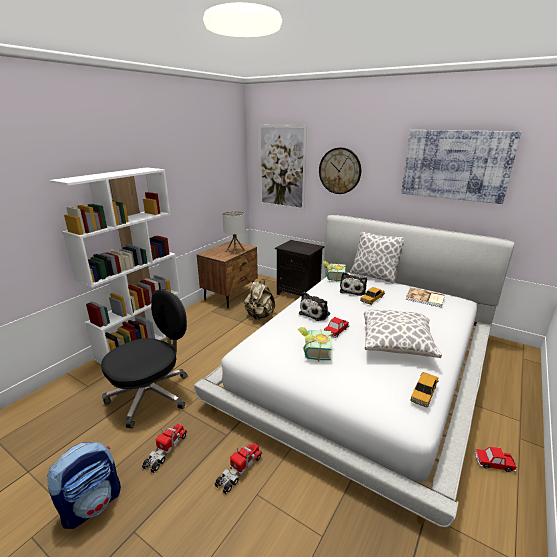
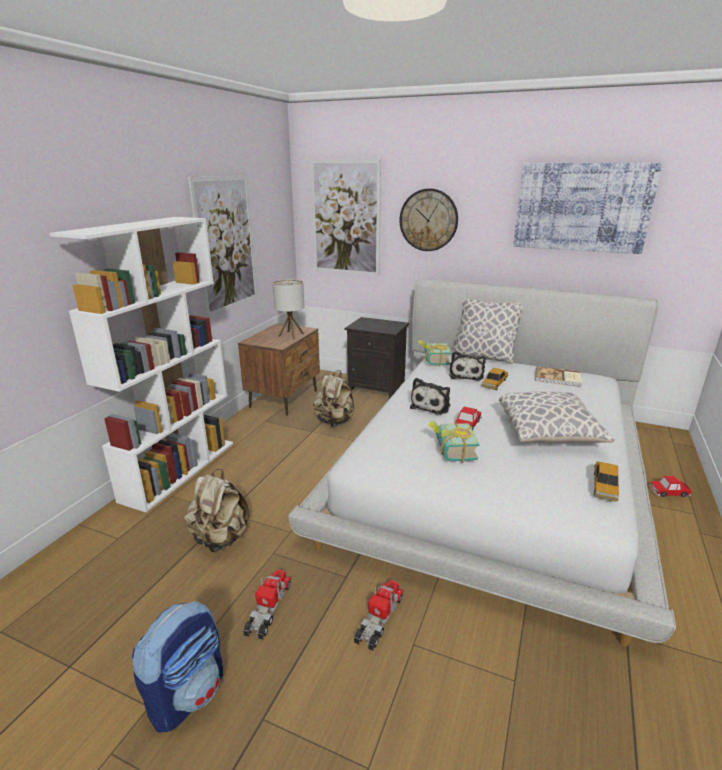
camera: 10 degrees left, 0 degrees up
(151, 395) = (220, 539): black office chair -> beige backpack
(189, 185) = (226, 244): none -> picture
(493, 463) = (682, 565): toy car -> toy car (668, 492)

